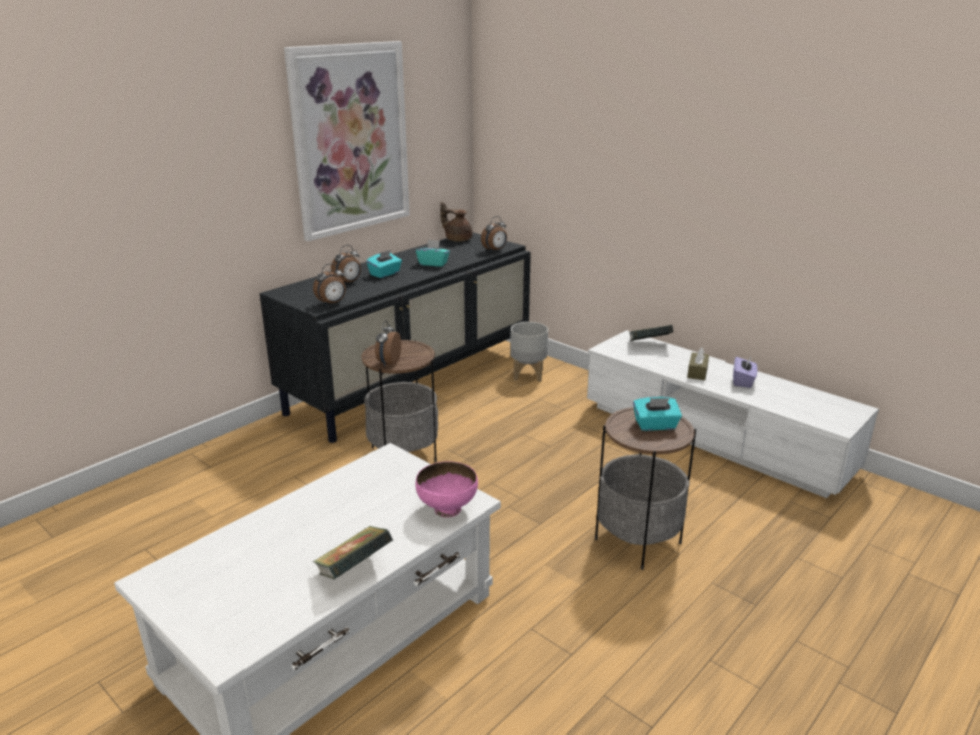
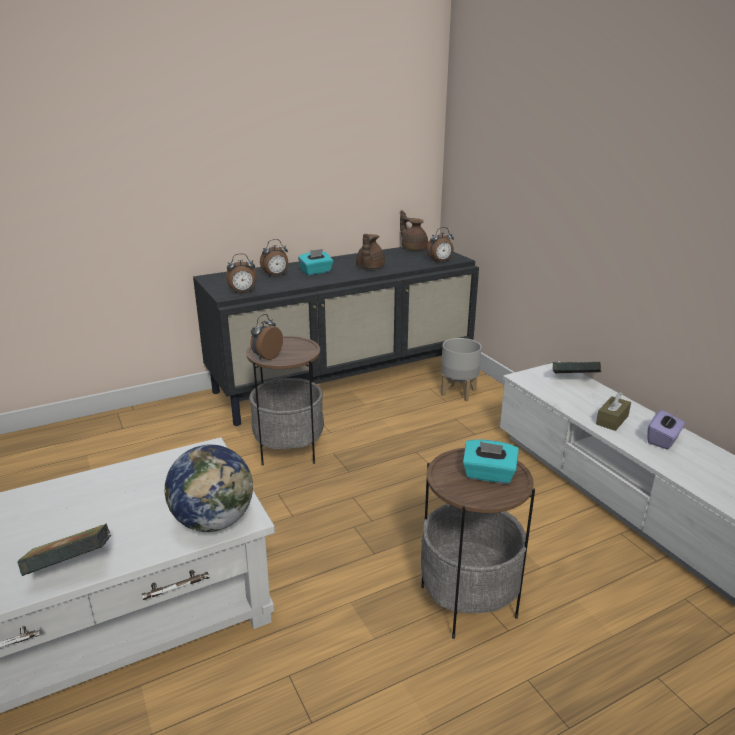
camera: 20 degrees right, 0 degrees up
(350, 139) = (300, 139): picture -> none
(433, 263) = (369, 268): turquoise tissue box -> brown teapot
(447, 509) = (214, 521): pink bowl -> globe

